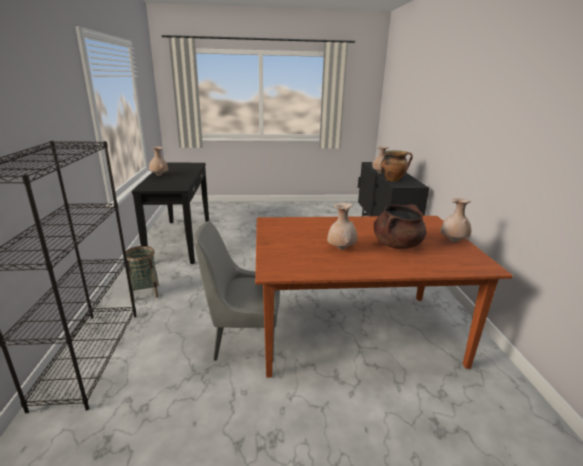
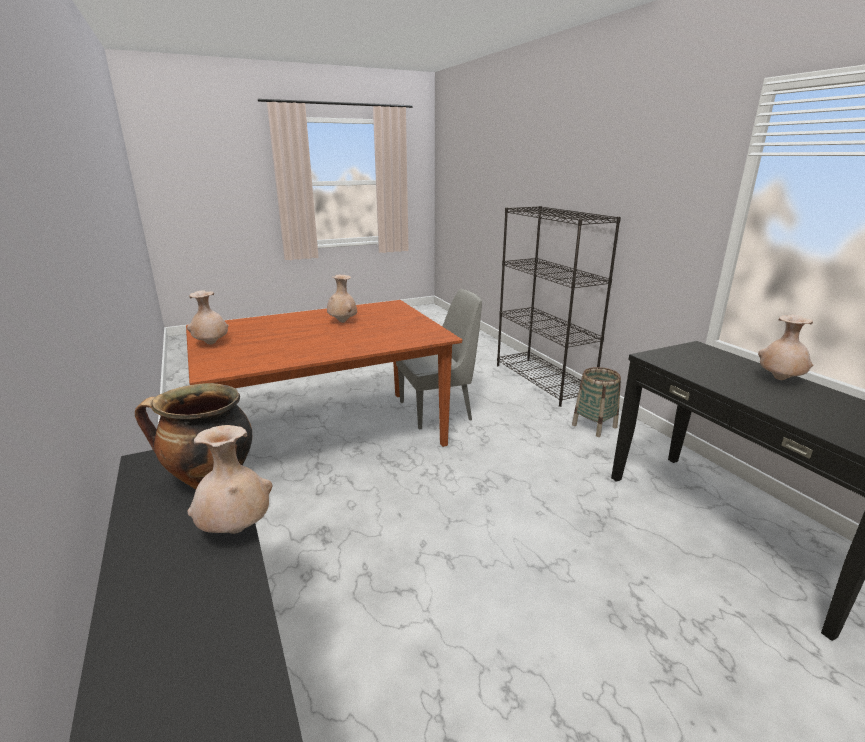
camera: 160 degrees right, 0 degrees up
(397, 245) = (282, 332): brown cooking pot -> none

